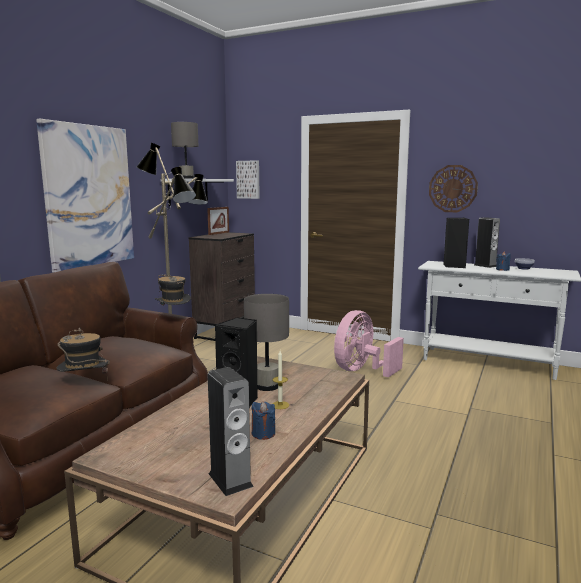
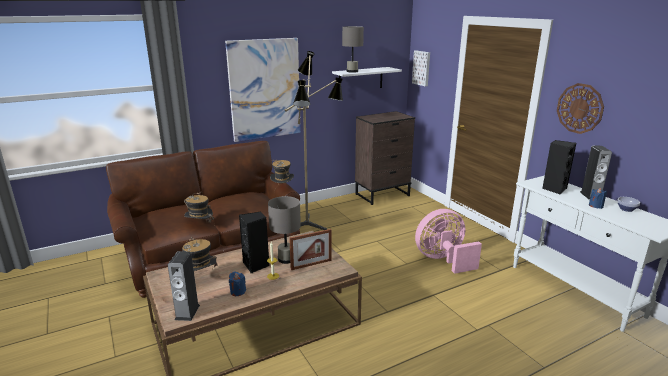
camera: 35 degrees right, 10 degrees up
(182, 437) = (200, 278): none -> hat
(219, 233) = (387, 113): picture frame -> picture frame (311, 265)

